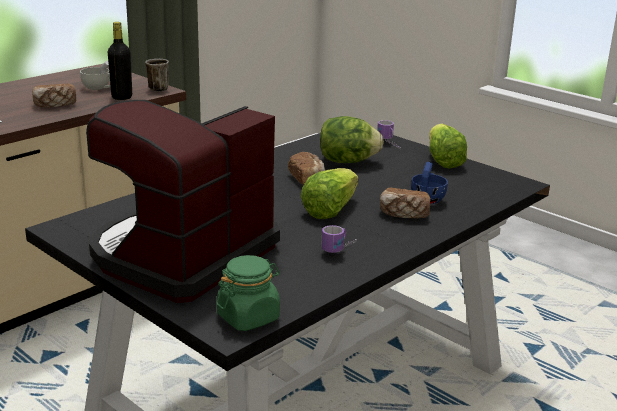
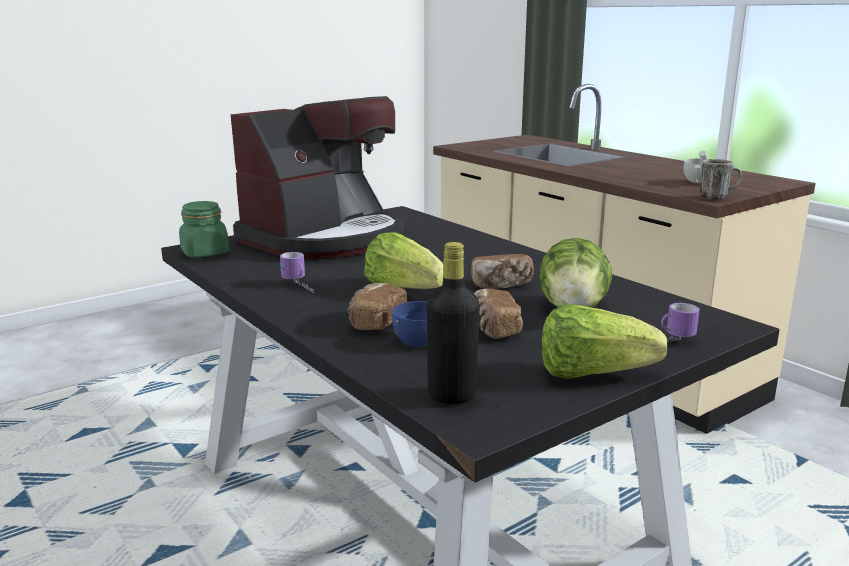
camera: 100 degrees right, 5 degrees down
(55, 105) = (625, 174): bread -> bread (493, 329)
(122, 97) = (669, 188): black bottle -> black bottle (451, 395)
(182, 256) = (325, 239): coffee machine -> coffee machine turned 90 degrees clockwise

